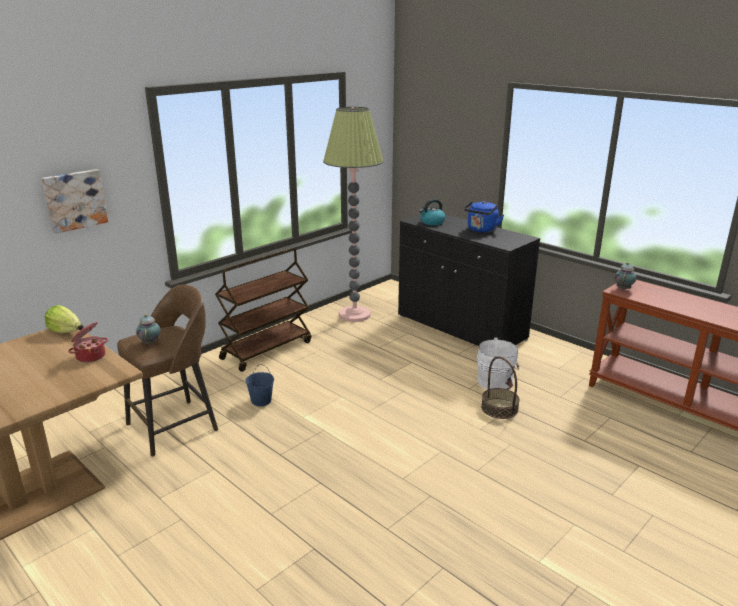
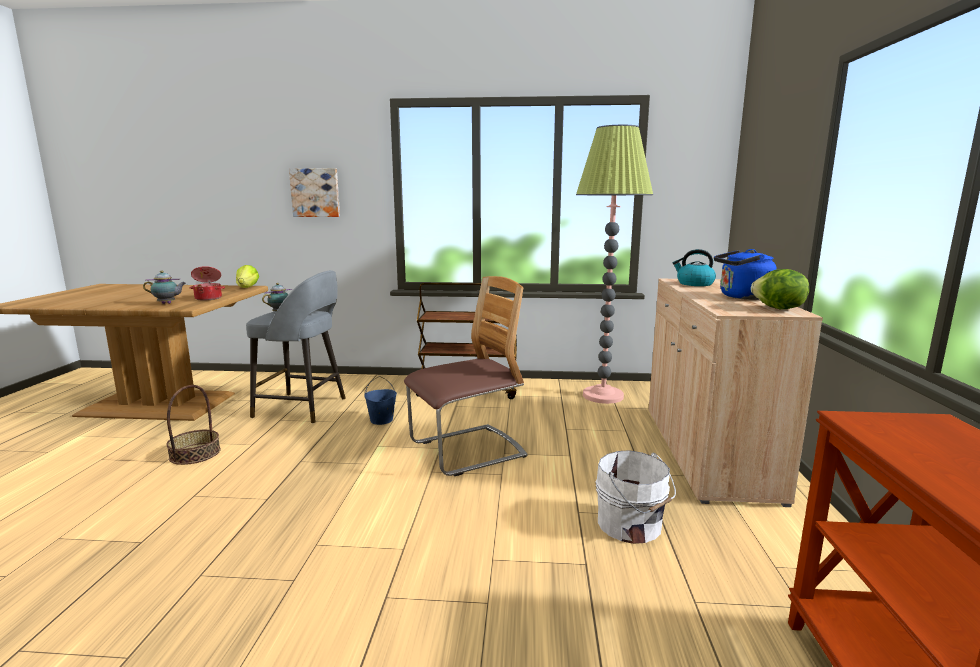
camera: 50 degrees right, 10 degrees down
(175, 426) = (302, 408): brown stool -> grey stool
(359, 389) = (467, 451): none -> chair
(460, 327) = (707, 452): black cabinet -> beige cabinet
(499, 408) = (567, 555): basket -> basket (195, 454)
(515, 236) = (778, 309): none -> lettuce
(623, 289) = (884, 422): teapot -> teapot (167, 303)

